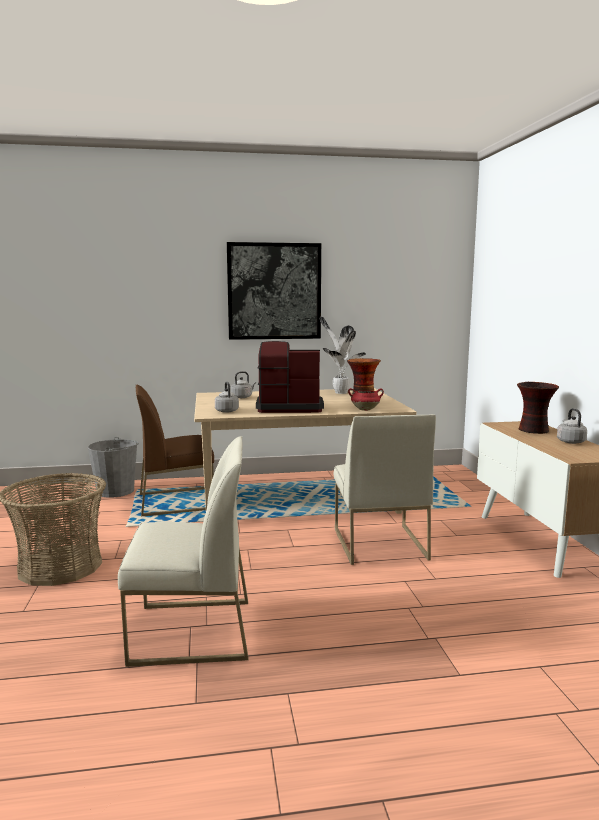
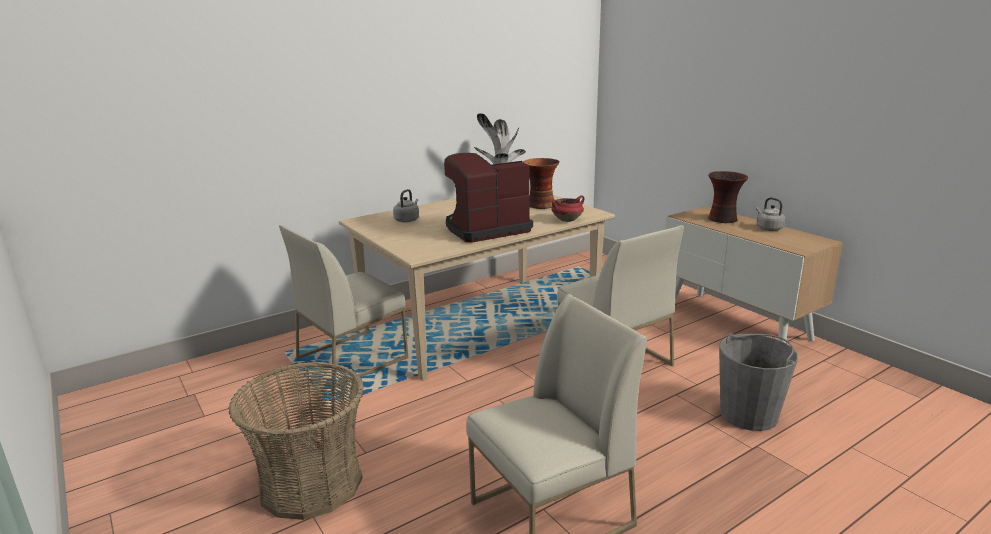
camera: 25 degrees left, 10 degrees up
(116, 491) = (258, 360): grey bucket -> grey bucket (749, 414)
(176, 501) = (352, 358): brown chair -> white chair
(226, 411) = (427, 246): grey kettle -> none
(274, 291) = (409, 83): picture -> none

